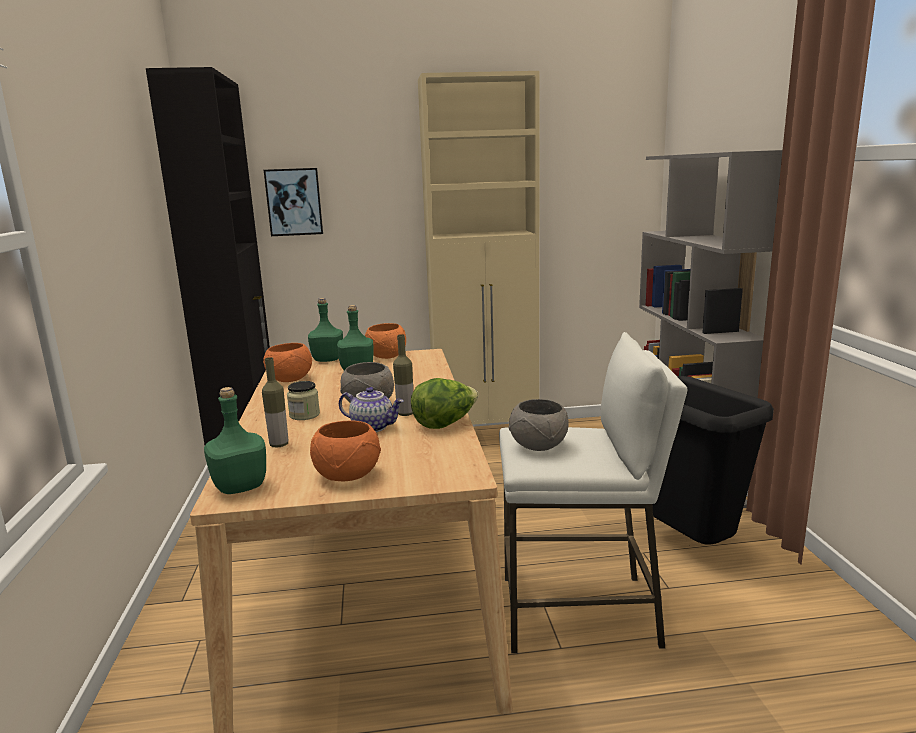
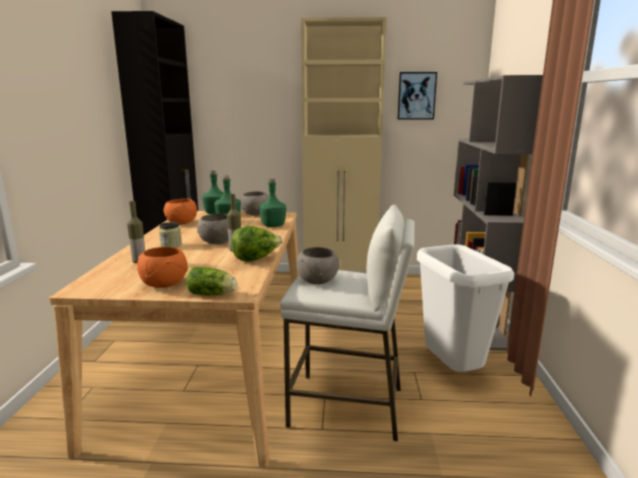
camera: 10 degrees right, 0 degrees up
(241, 486) = (94, 284): green bottle -> green bottle (273, 225)
(294, 202) = (218, 107): picture -> picture (416, 96)
(373, 427) = (207, 256): teapot -> none
(386, 356) = (255, 214): orange bowl -> grey bowl
(430, 482) = (213, 294): none -> lettuce
(688, 545) = (450, 371): black trash can -> white trash can

